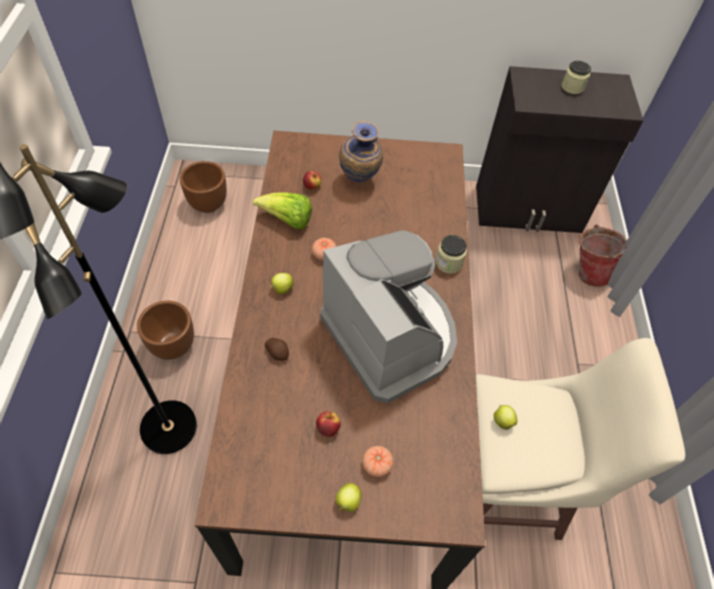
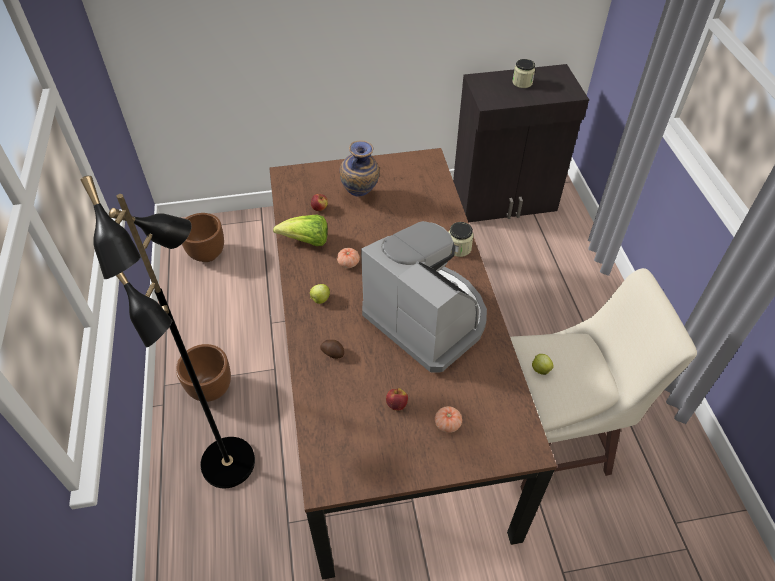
camera: 10 degrees left, 5 degrees down
(348, 502) = (432, 459): apple -> none
(588, 271) = (572, 243): bucket -> none

